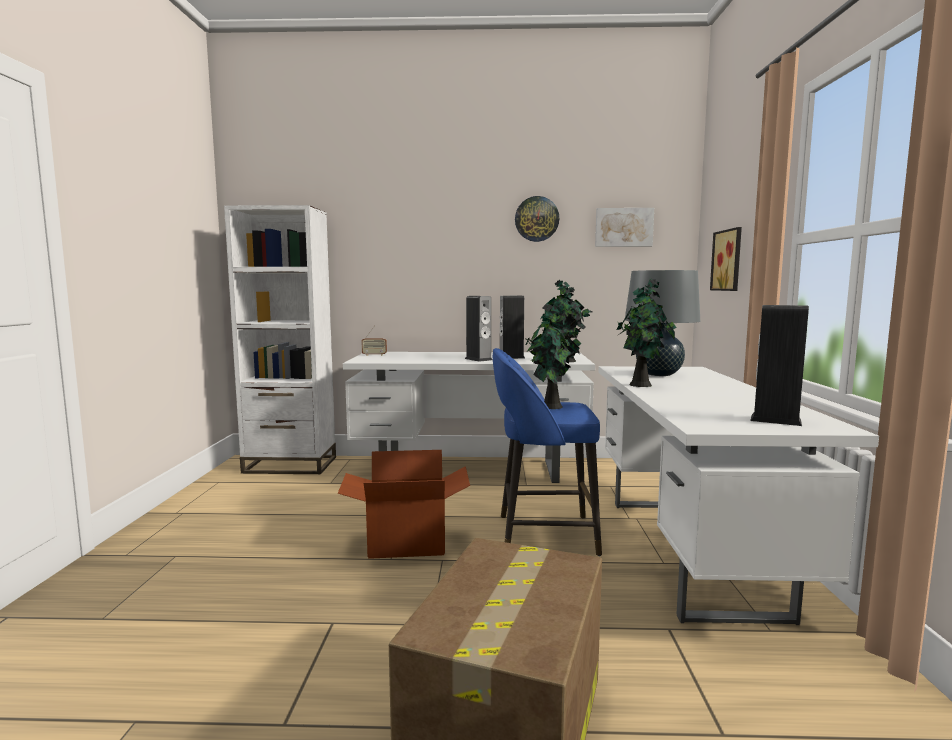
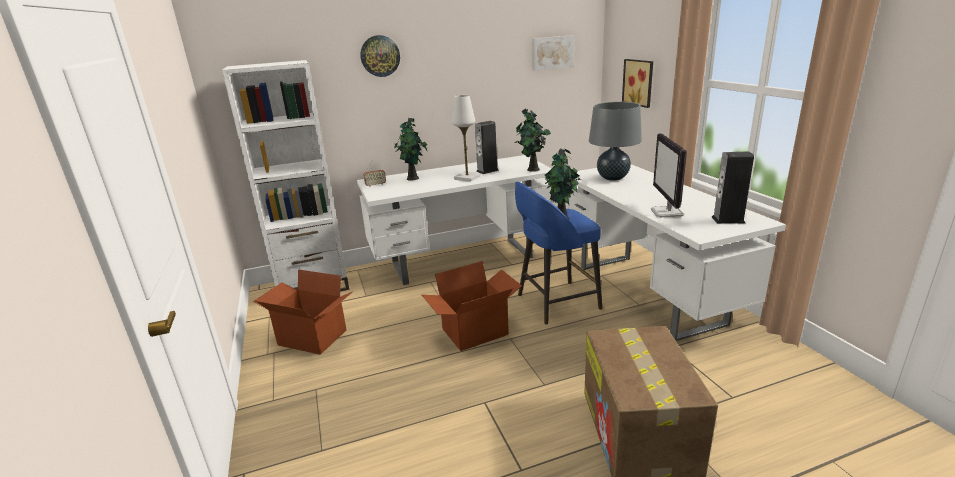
camera: 20 degrees left, 15 degrees up
(231, 508) = (311, 338): none -> cardboard box
(478, 359) = (467, 178): speaker -> white table lamp
(536, 219) = (487, 50): wall clock -> wall clock (380, 56)
(642, 385) = (618, 194): potted plant -> potted plant (413, 178)
(686, 404) = (667, 213): none -> monitor

